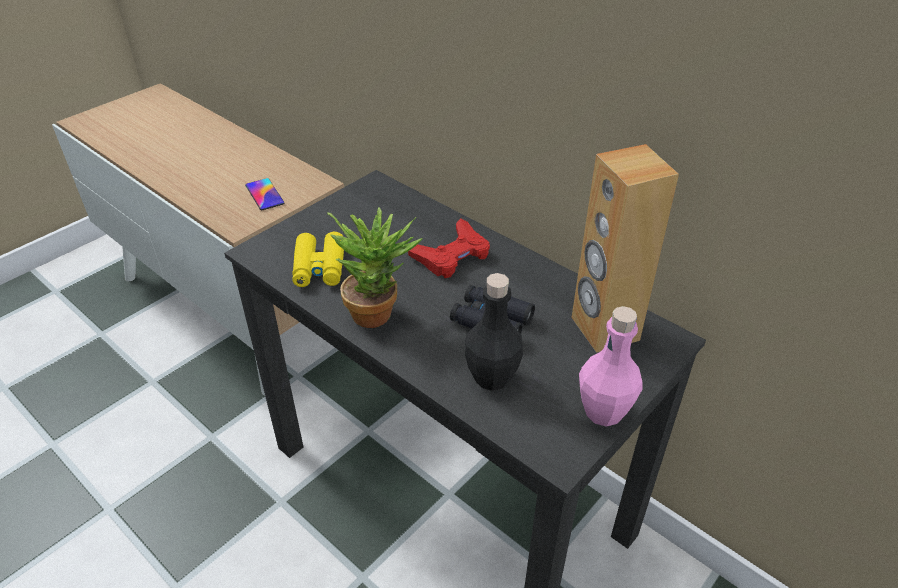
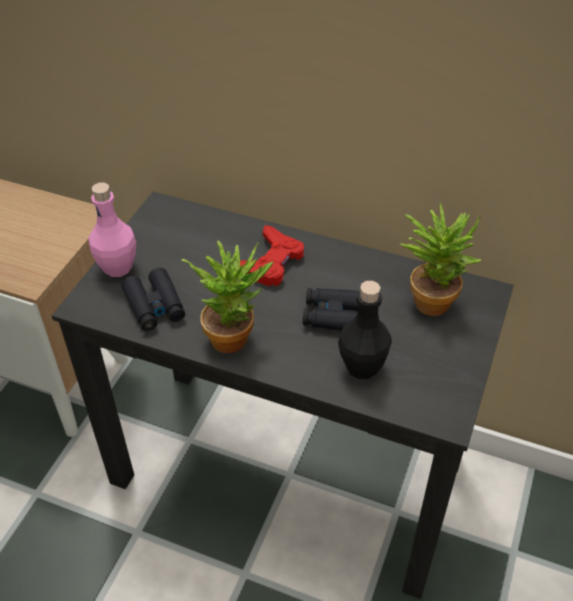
camera: 20 degrees left, 5 degrees up
(264, 194) = (39, 240): phone -> none
(319, 267) = (155, 306): yellow binoculars -> black binoculars
(603, 411) = (464, 370): pink bottle -> pink bottle (117, 267)
(604, 329) = (431, 297): brown speaker -> potted plant

